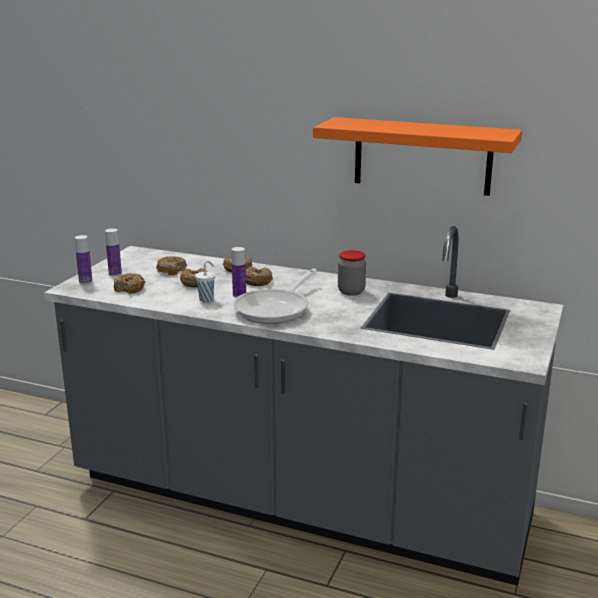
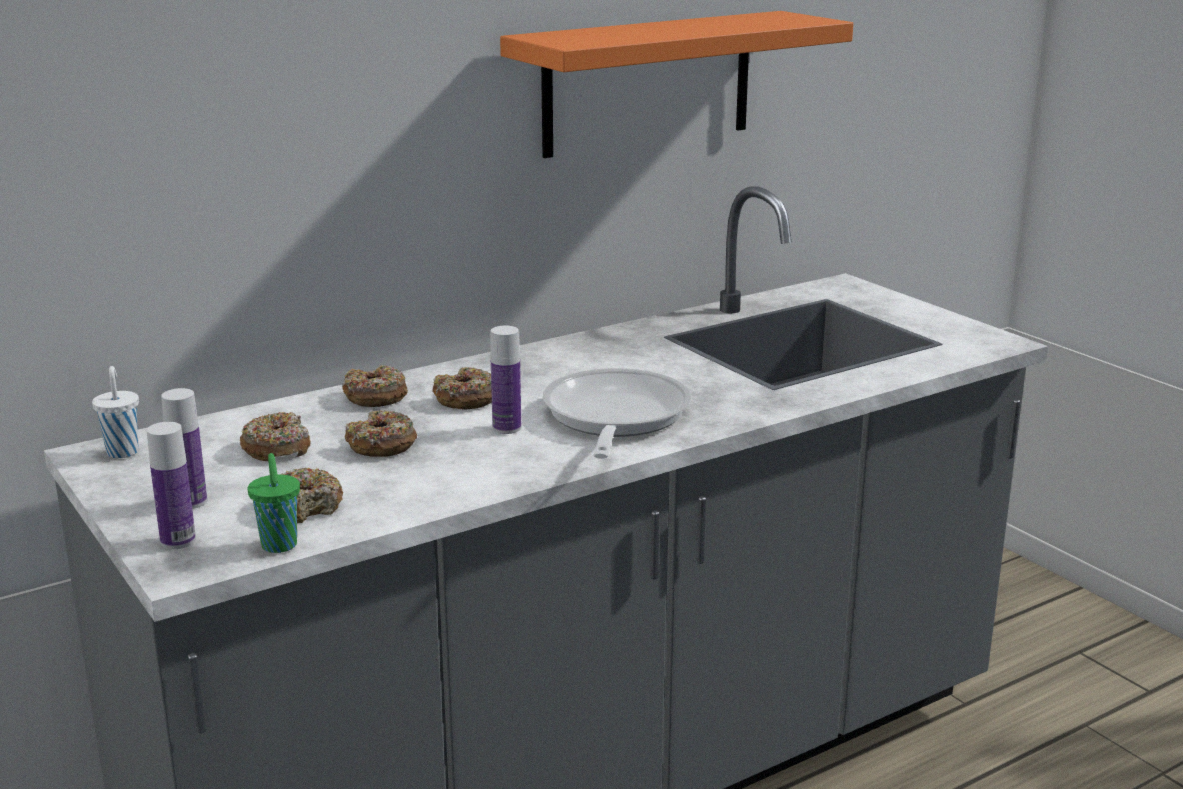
camera: 55 degrees left, 0 degrees up
(97, 294) = (279, 546): none -> green cup
(207, 299) = (483, 456): white cup -> white cup (122, 451)
(276, 309) = (613, 419): frying pan -> frying pan turned 150 degrees counterclockwise
(351, 291) = (623, 355): jar -> none

